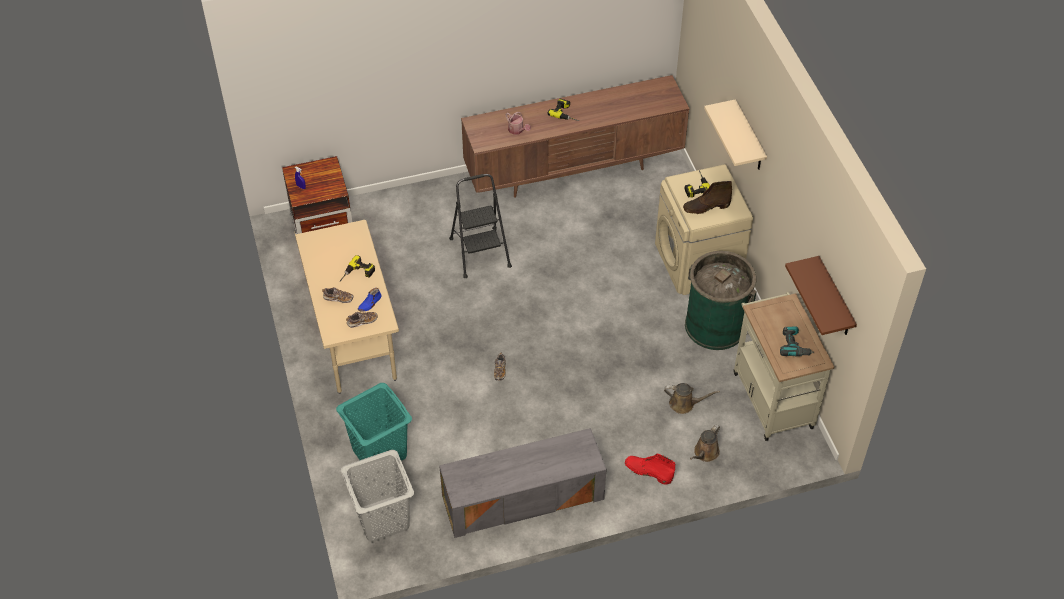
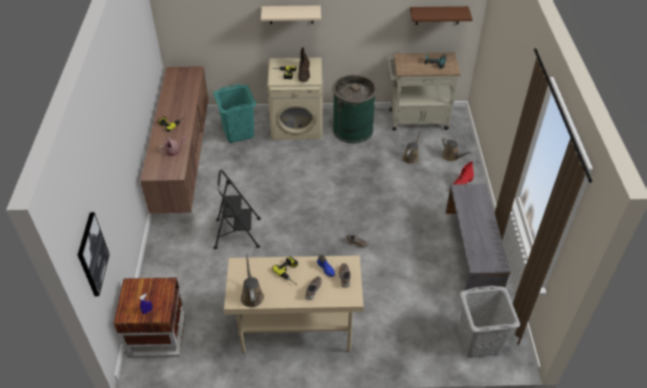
camera: 75 degrees left, 5 degrees down
(290, 98) = (92, 254): none -> picture
(320, 250) = (252, 295): none -> brown watering can
(379, 452) = (415, 333): turquoise laundry basket -> turquoise laundry basket (238, 133)

